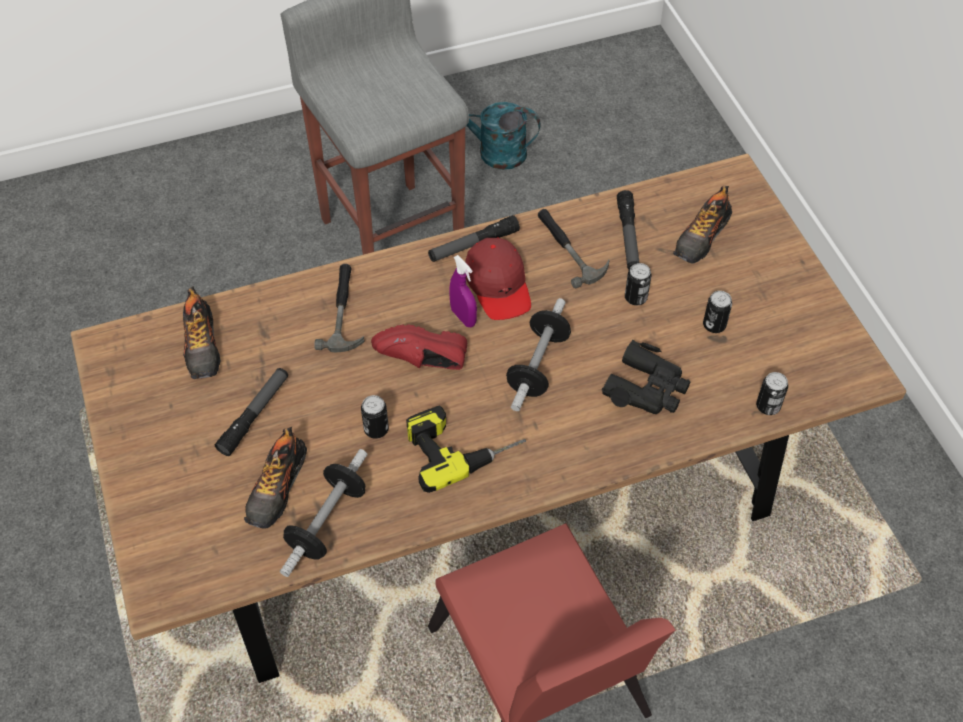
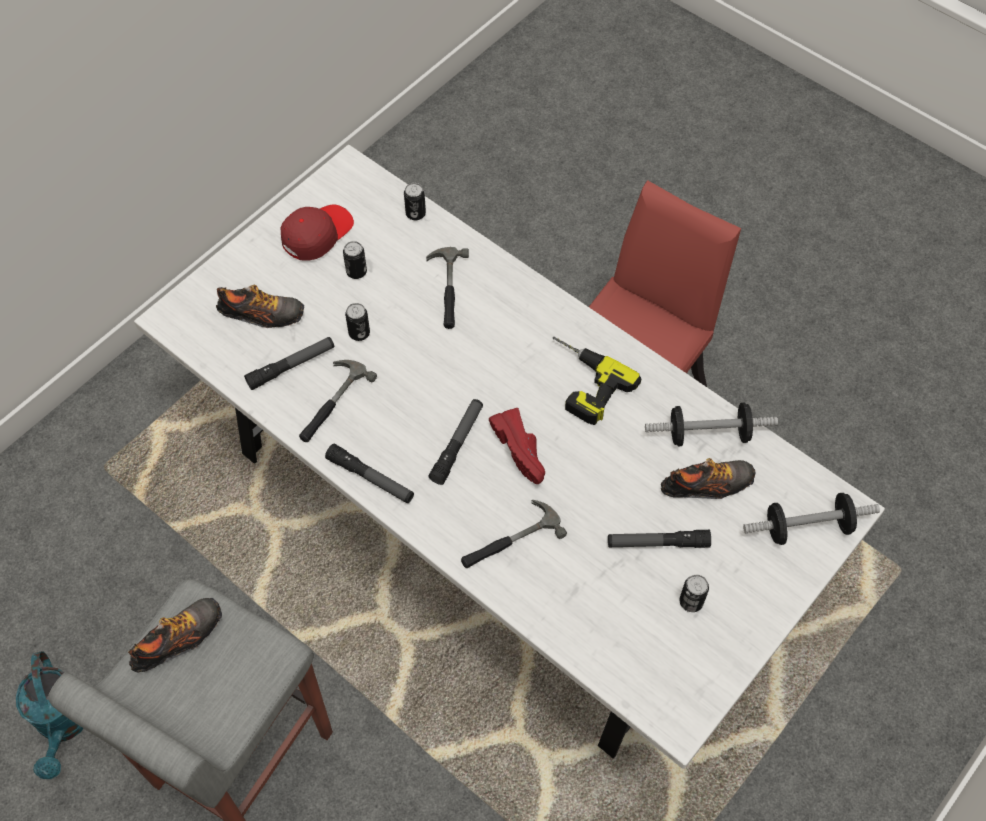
camera: 120 degrees left, 5 degrees up
(202, 346) = (622, 632): shoe -> shoe (178, 639)
(376, 429) = (608, 447): can -> can (691, 602)
(463, 317) = (457, 444): purple spray bottle -> flashlight
(481, 490) = (492, 517): brown dining table -> white dining table
(498, 285) = (406, 435): red cap -> red cap (317, 234)
(538, 365) = (472, 368): dumbbell -> dumbbell (807, 527)
(647, 388) = (447, 290): black binoculars -> hammer

